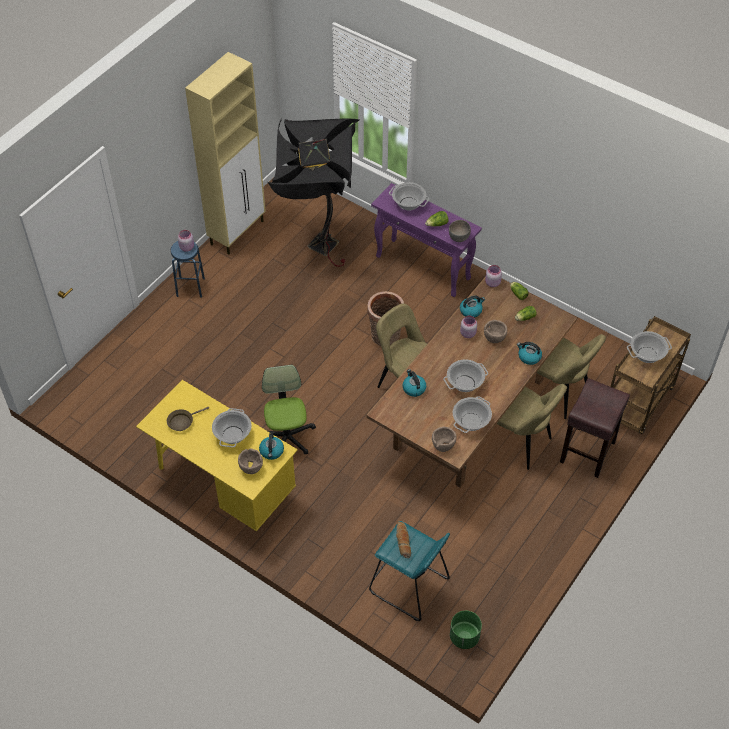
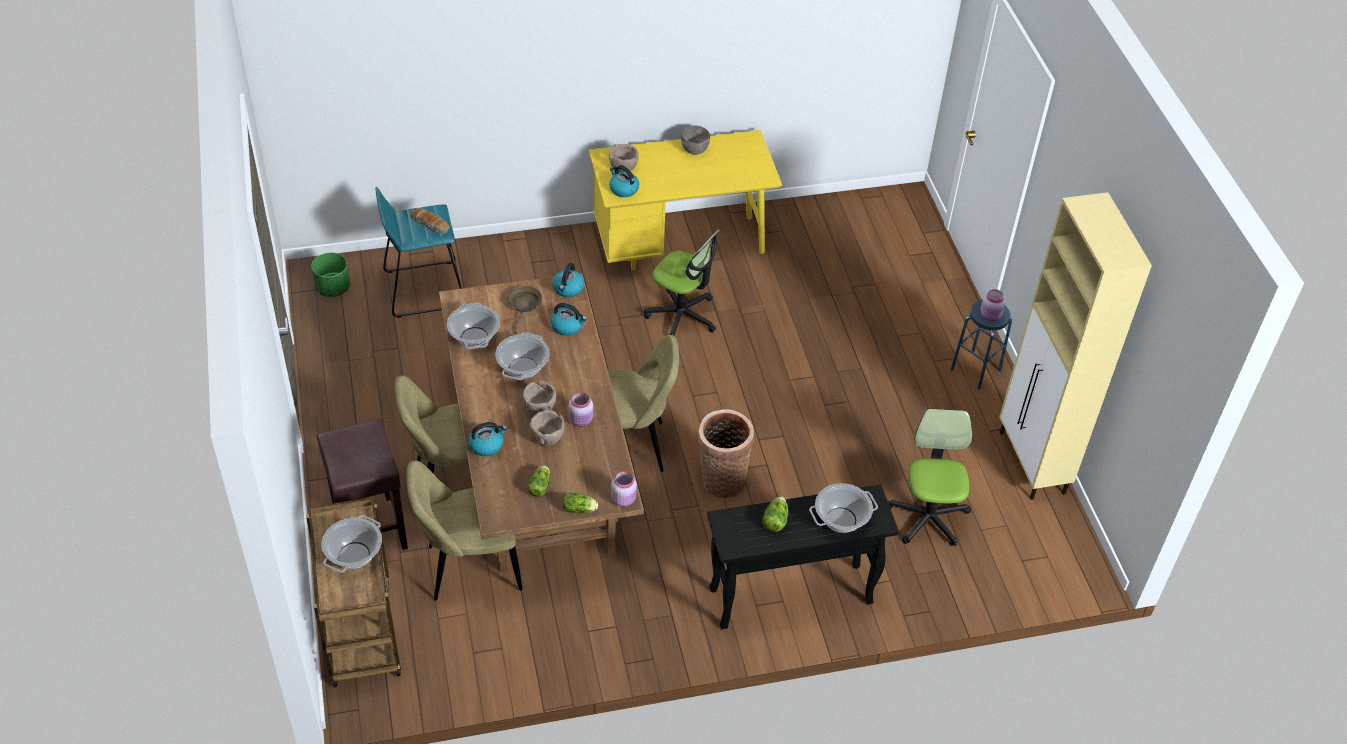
camera: 130 degrees right, 5 degrees down
(182, 421) = (729, 157): brown frying pan -> brown frying pan (524, 305)
(232, 434) = (674, 177): cooking pot -> none
(318, 249) = (928, 517): black floor lamp -> office chair
(424, 268) = (789, 597): purple console table -> black console table
(443, 445) = (477, 299): brown bowl -> brown bowl (539, 408)
(459, 238) = (728, 523): grey bowl -> grey bowl (694, 150)
(471, 310) = (608, 447): kettle -> kettle (568, 289)

